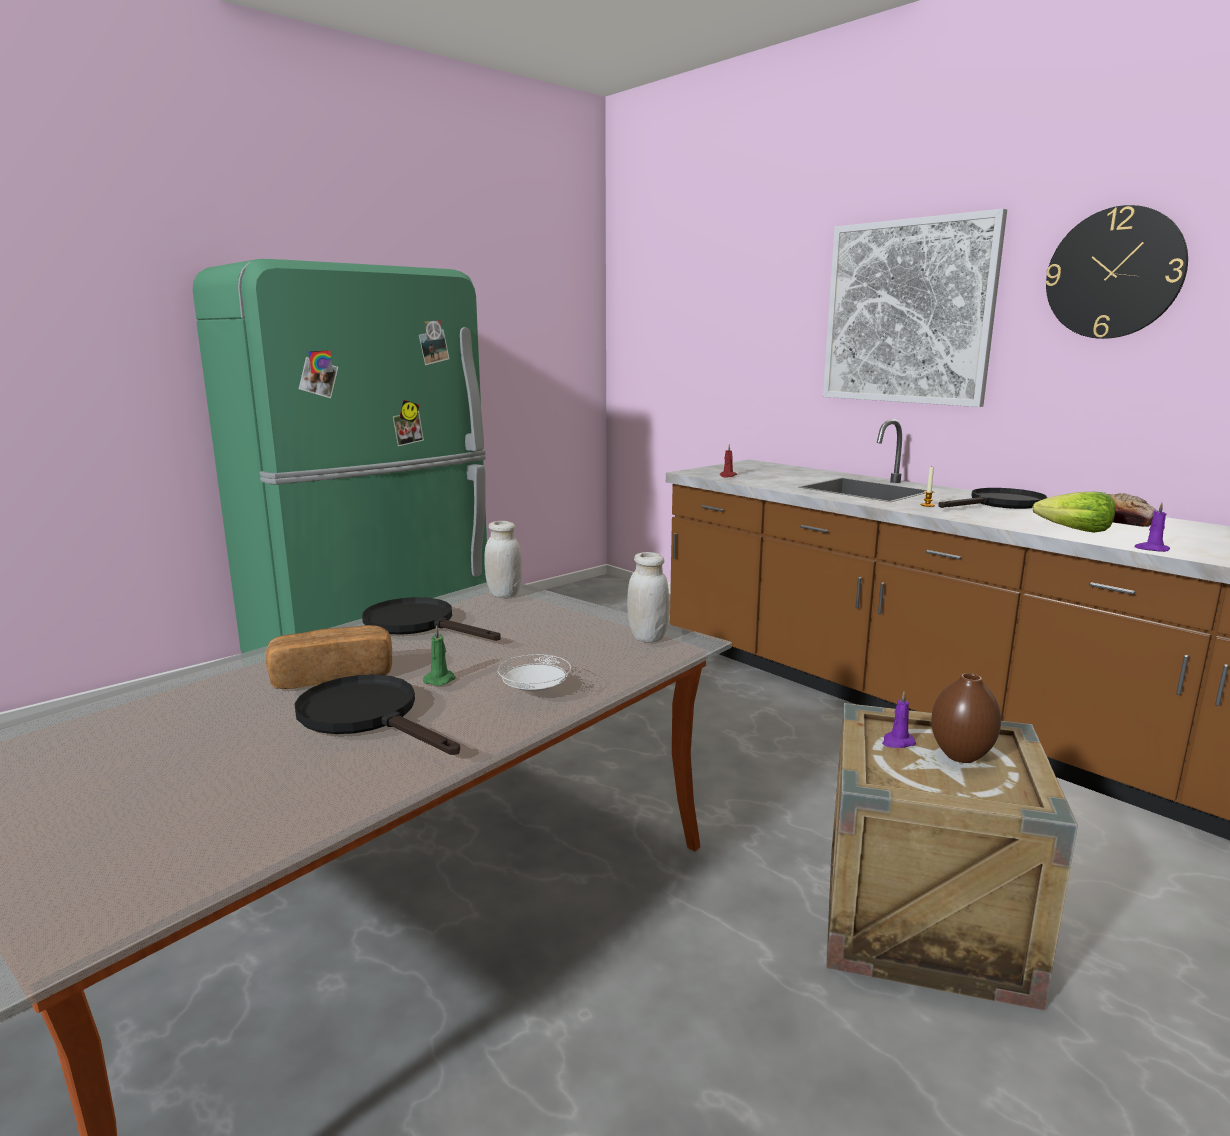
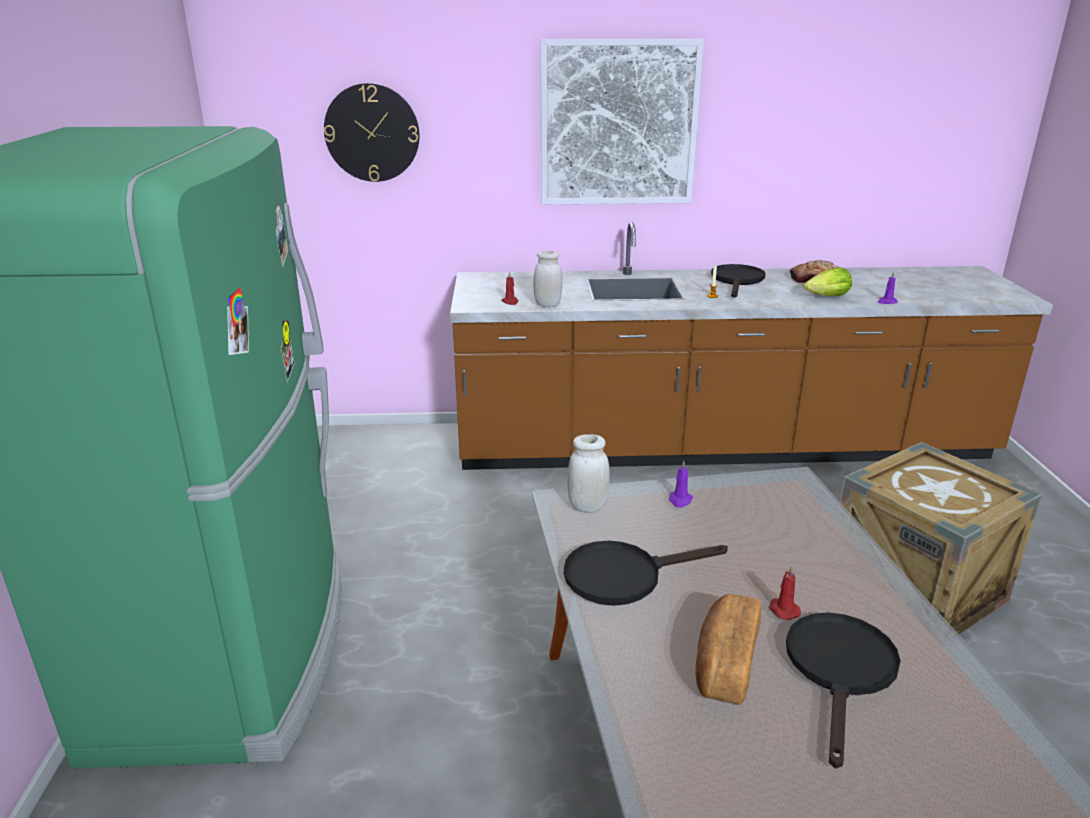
camera: 50 degrees left, 10 degrees up
(368, 717) = (840, 671): black frying pan -> black frying pan turned 120 degrees clockwise
(440, 680) = (783, 610): green candle -> red candle
(534, 691) = (843, 576): white plate -> none
(647, 637) = (770, 490): white jar -> white jar (547, 304)
(897, 742) = (908, 489): purple candle -> purple candle (680, 500)
(961, 756) = (939, 481): brown vase -> none
(1114, 273) = (783, 96): wall clock -> wall clock (372, 133)

